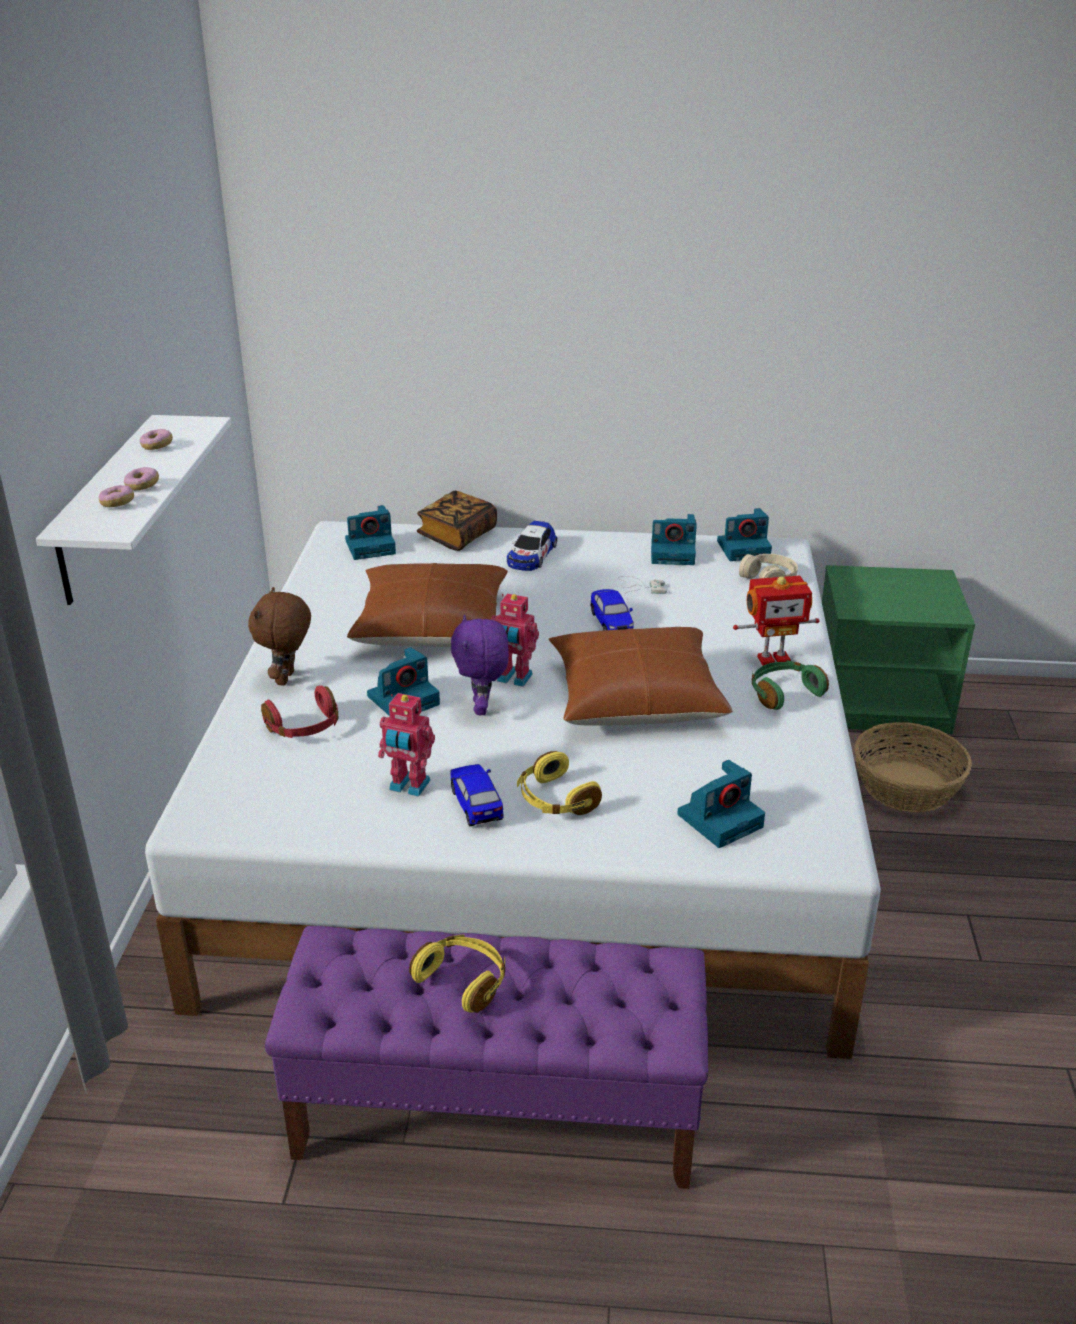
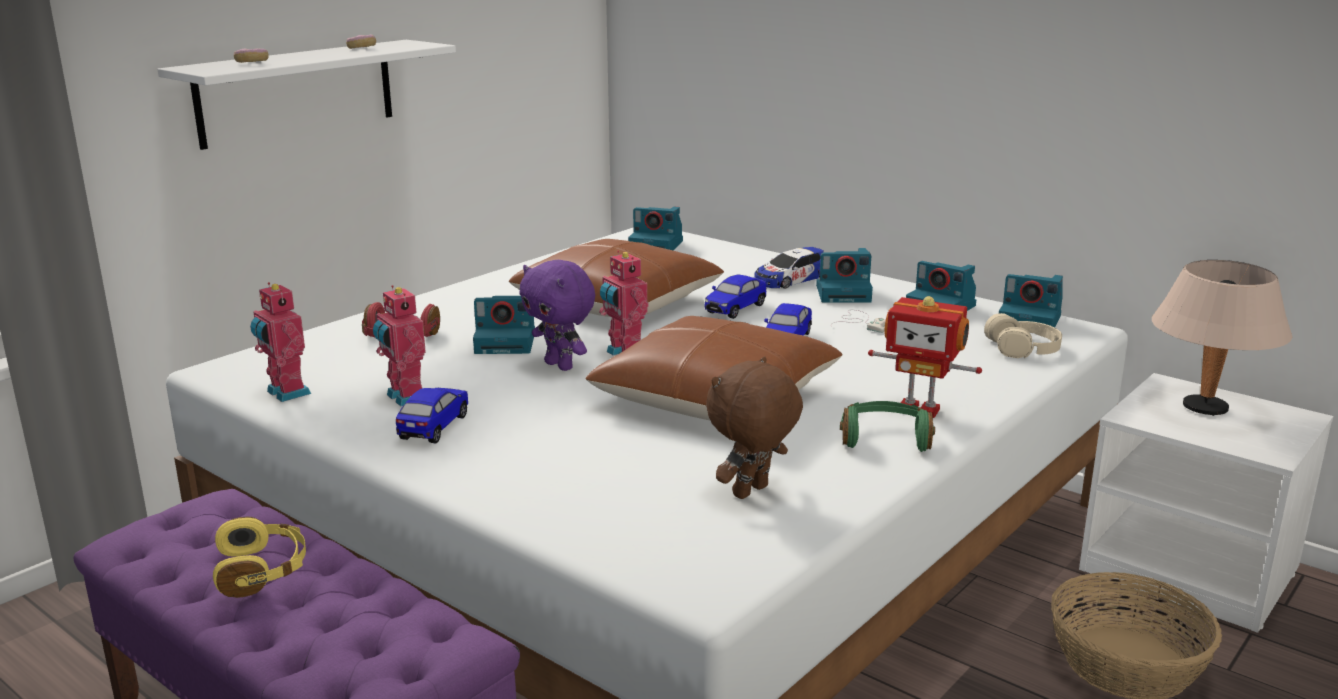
camera: 35 degrees right, 10 degrees down
(142, 486) = (293, 59): donut -> none
(287, 679) = (442, 306): brown plush toy -> brown plush toy (752, 492)
(300, 822) = (285, 393): none -> toy robot
(457, 535) = (744, 253): book -> none
(482, 708) = (561, 365): purple plush toy -> purple plush toy turned 75 degrees counterclockwise
(532, 602) = (735, 309): none -> toy car
(555, 800) = (507, 446): yellow headphones -> none
(721, 819) = (637, 514): camera -> camera (844, 293)
(881, 701) = (1191, 569): green nightstand -> white nightstand
(884, 587) = (1205, 408): none -> beige table lamp

